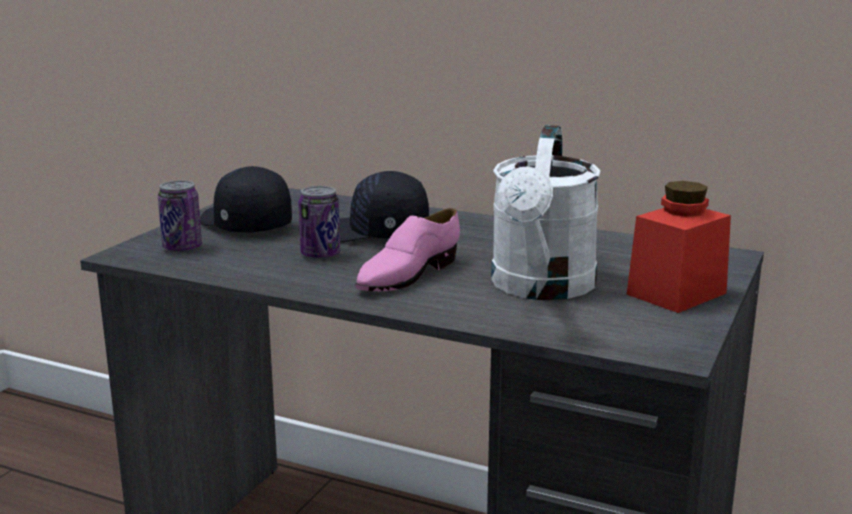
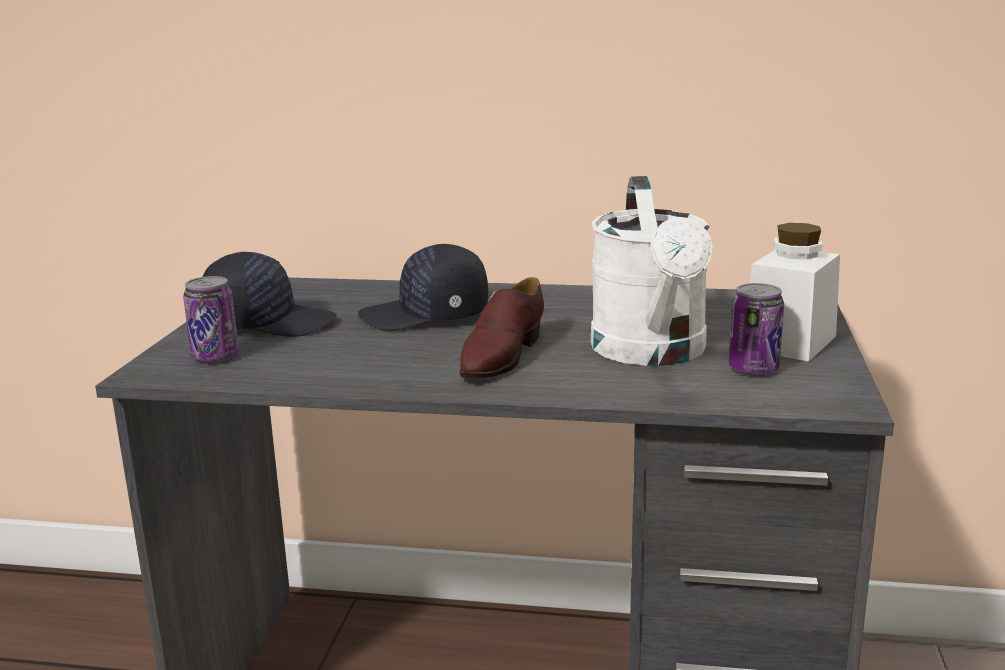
camera: 15 degrees left, 0 degrees up
(243, 225) = (269, 323): black cap -> black cap turned 150 degrees clockwise
(320, 255) = (385, 346): can -> can (753, 369)
(407, 275) = (500, 356): pink shoe -> brown shoe
(676, 293) = (790, 342): red jar -> white jar

